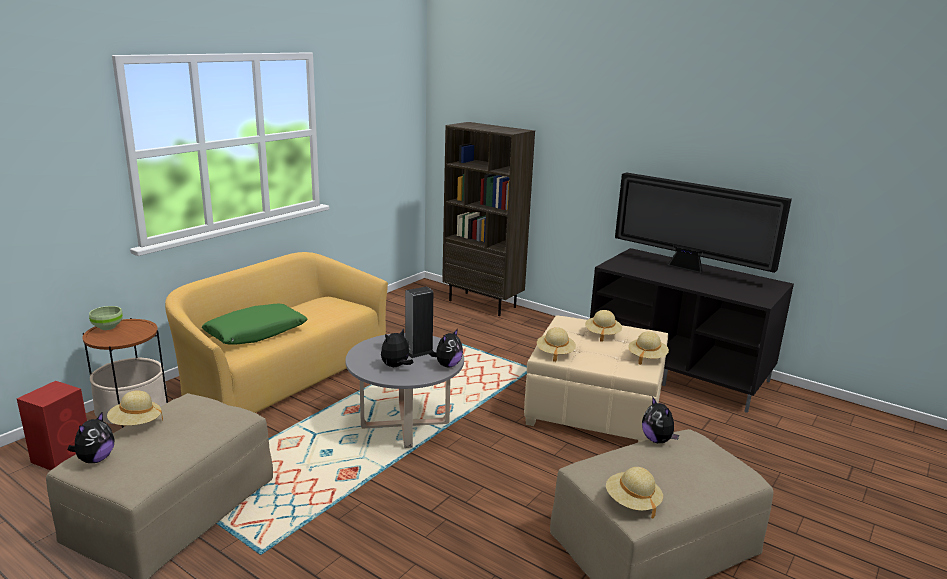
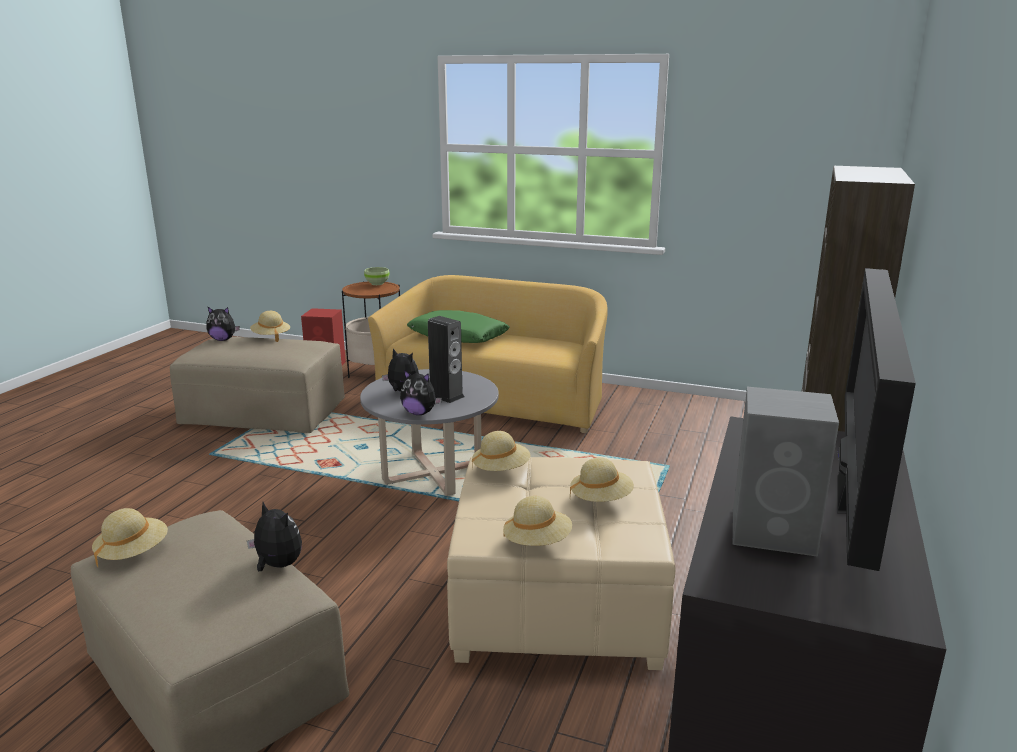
camera: 75 degrees right, 0 degrees up
(657, 440) = (277, 565): plush toy -> plush toy turned 75 degrees clockwise
(719, 285) = (775, 532): none -> grey speaker

